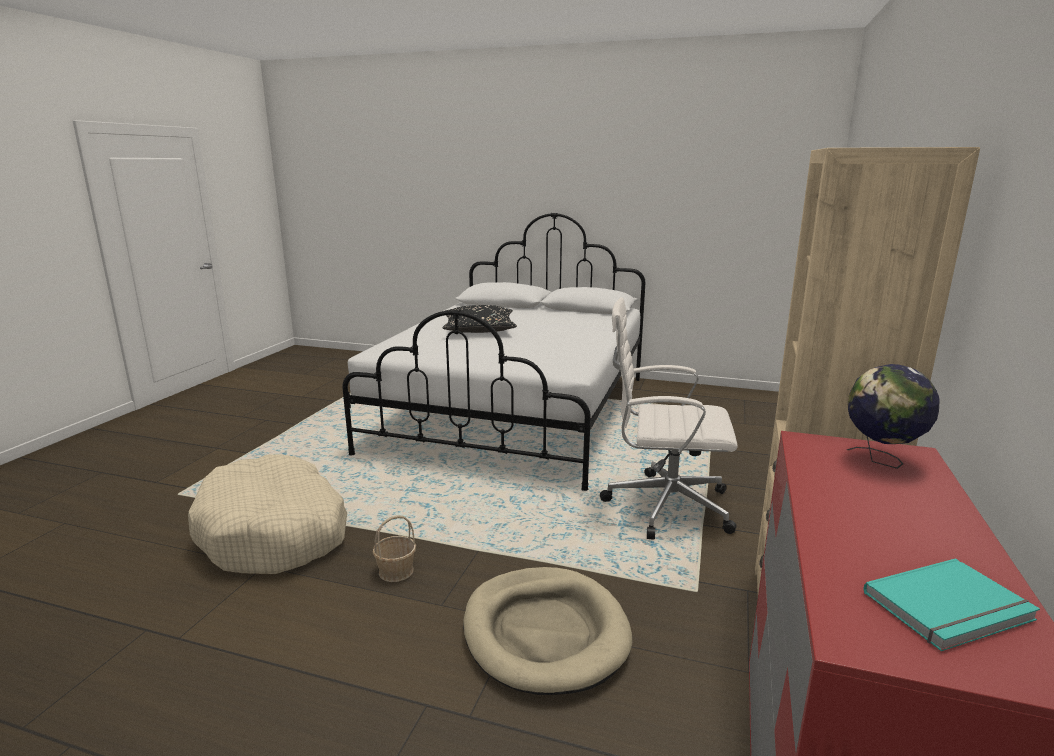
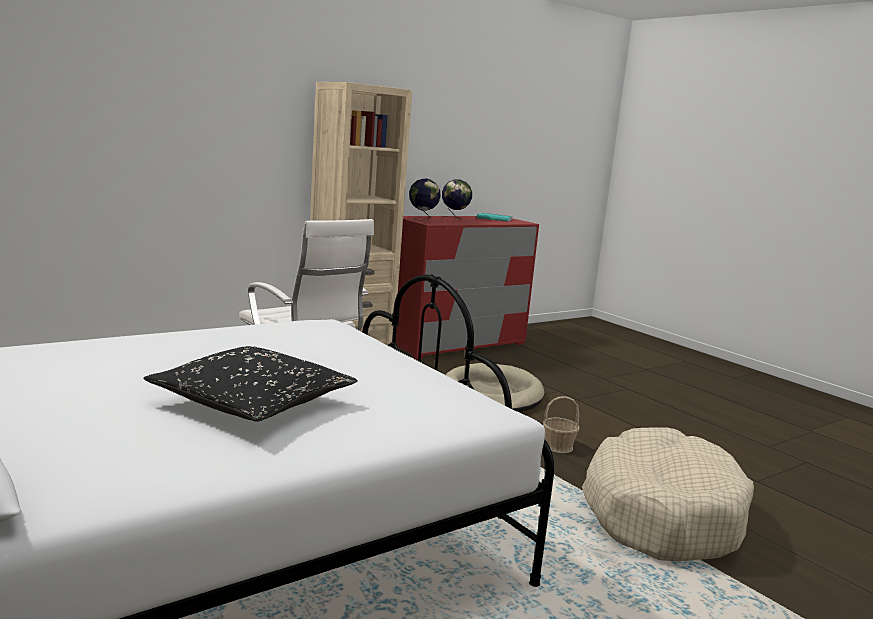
camera: 145 degrees left, 5 degrees down
(922, 517) = (455, 218): none -> globe

